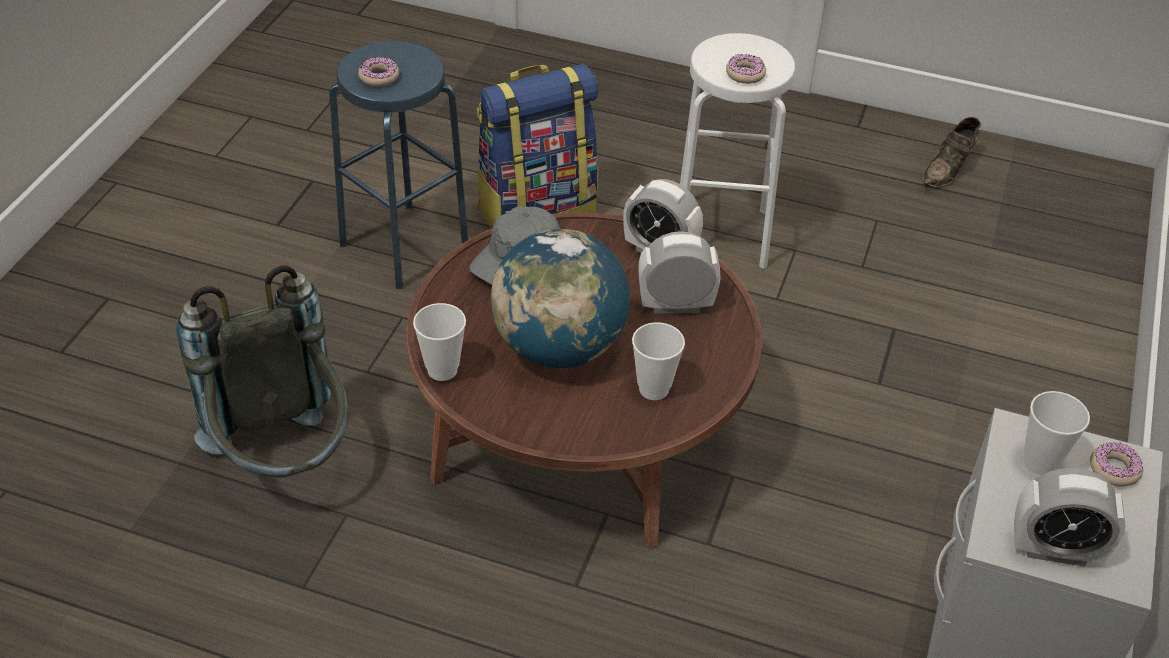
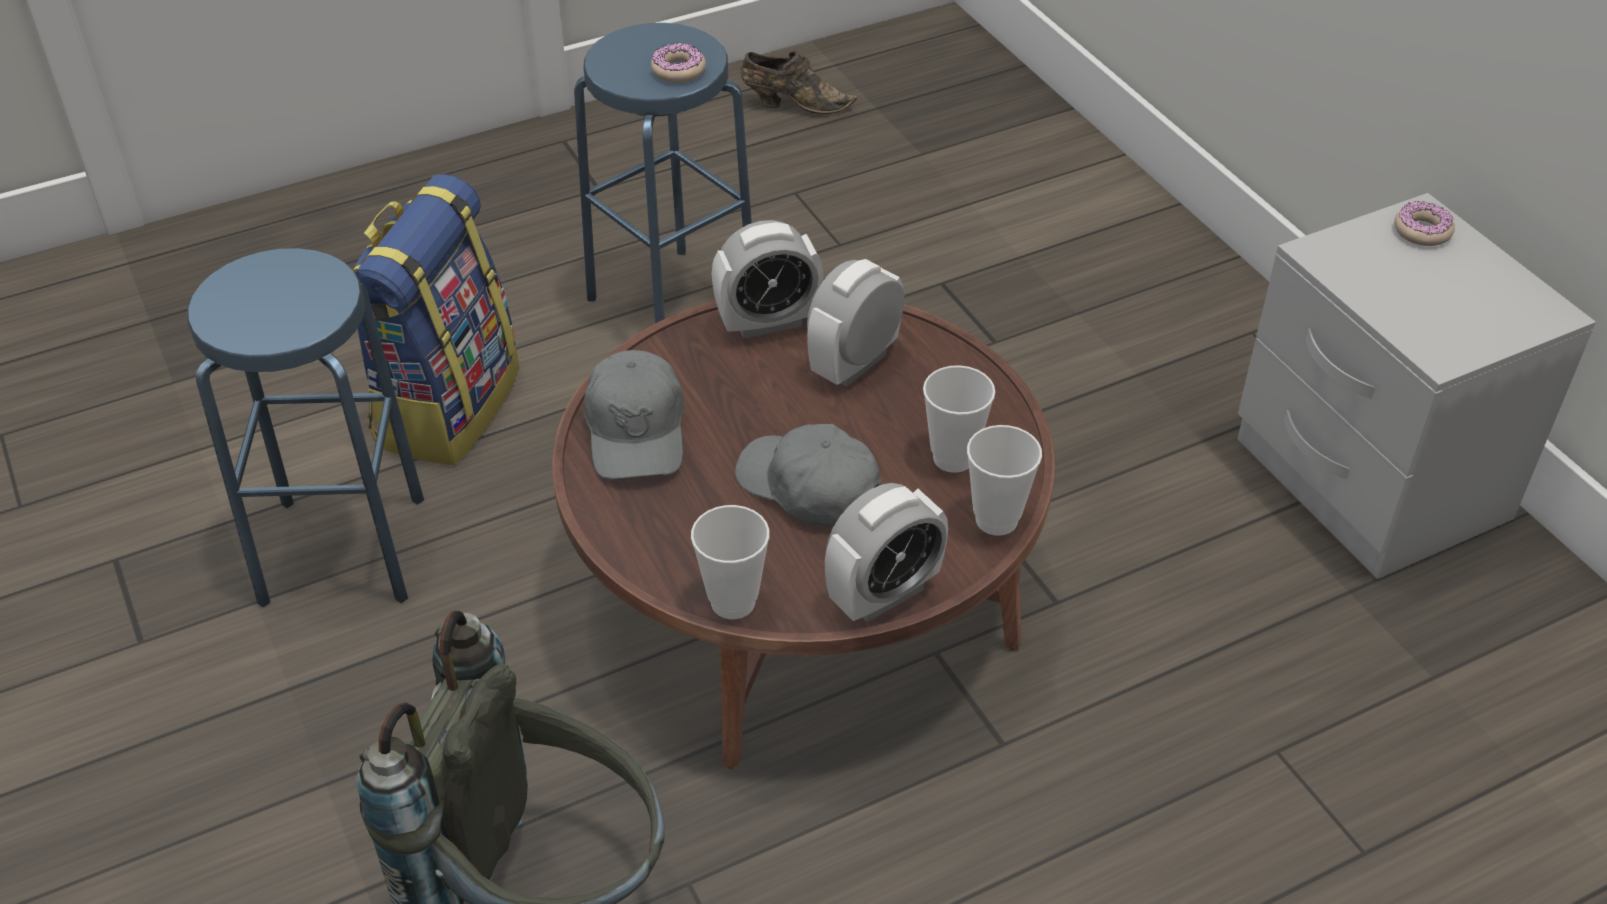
camera: 45 degrees left, 0 degrees up
(379, 77) = (274, 316): donut -> none
(559, 347) = (809, 488): globe -> grey cap
(721, 234) = (672, 301): white stool -> blue stool
(949, 169) = (794, 104): brown shoe -> brown shoe turned 75 degrees counterclockwise
(1040, 463) = (1372, 265): cup -> cup (996, 520)
(1055, 550) = (1482, 327): alarm clock -> alarm clock (884, 594)

